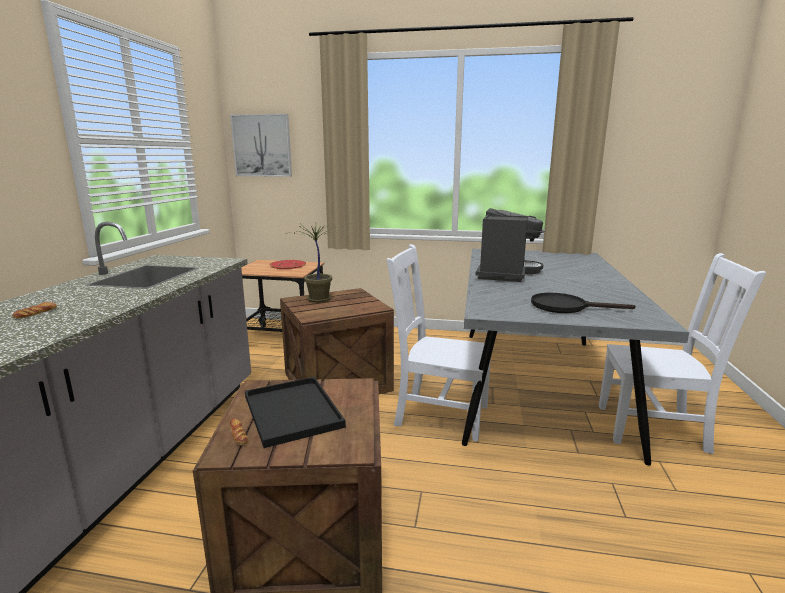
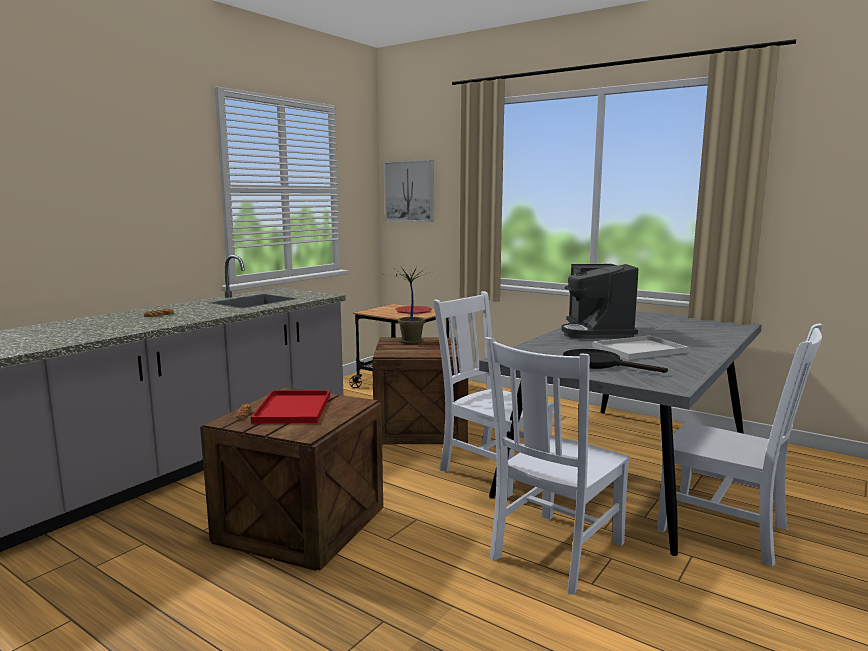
camera: 25 degrees right, 5 degrees down
(290, 410) = (292, 408): black tray -> red tray
(505, 273) = (597, 332): coffee machine -> coffee machine turned 135 degrees clockwise
(566, 287) = (638, 350): none -> white tray
(568, 491) = (555, 552): none -> white chair

